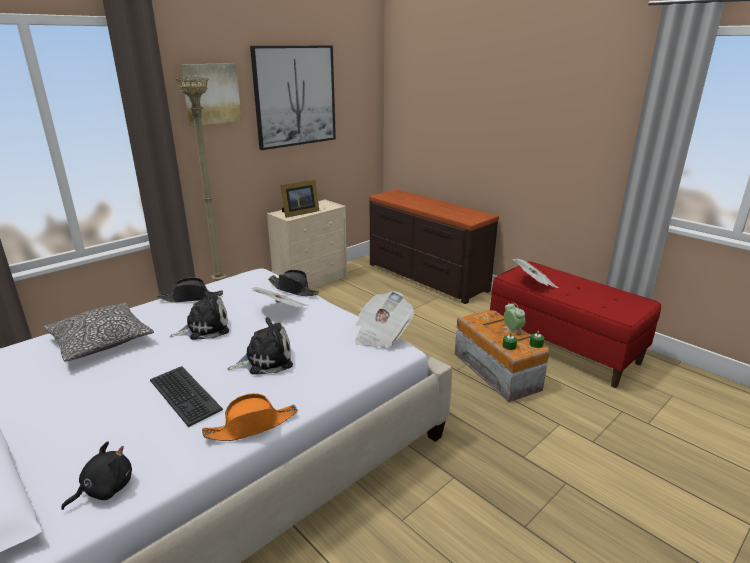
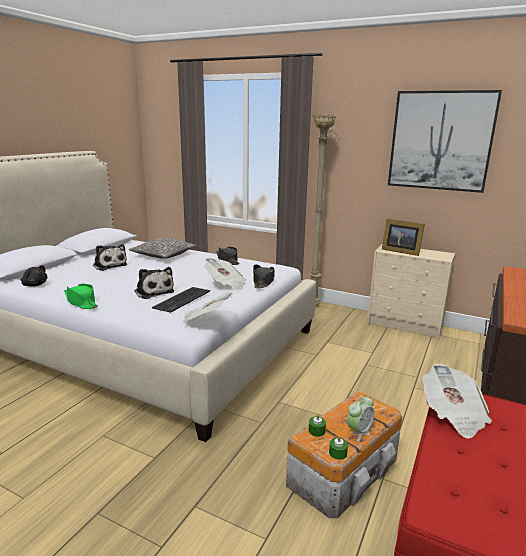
camera: 70 degrees right, 5 degrees down
(184, 395) = (110, 281): keyboard -> keyboard (182, 299)
(205, 328) = (189, 271): plush toy -> plush toy (109, 265)
(211, 94) = (353, 130): picture -> none
(252, 426) = (81, 302): orange hat -> green hat

